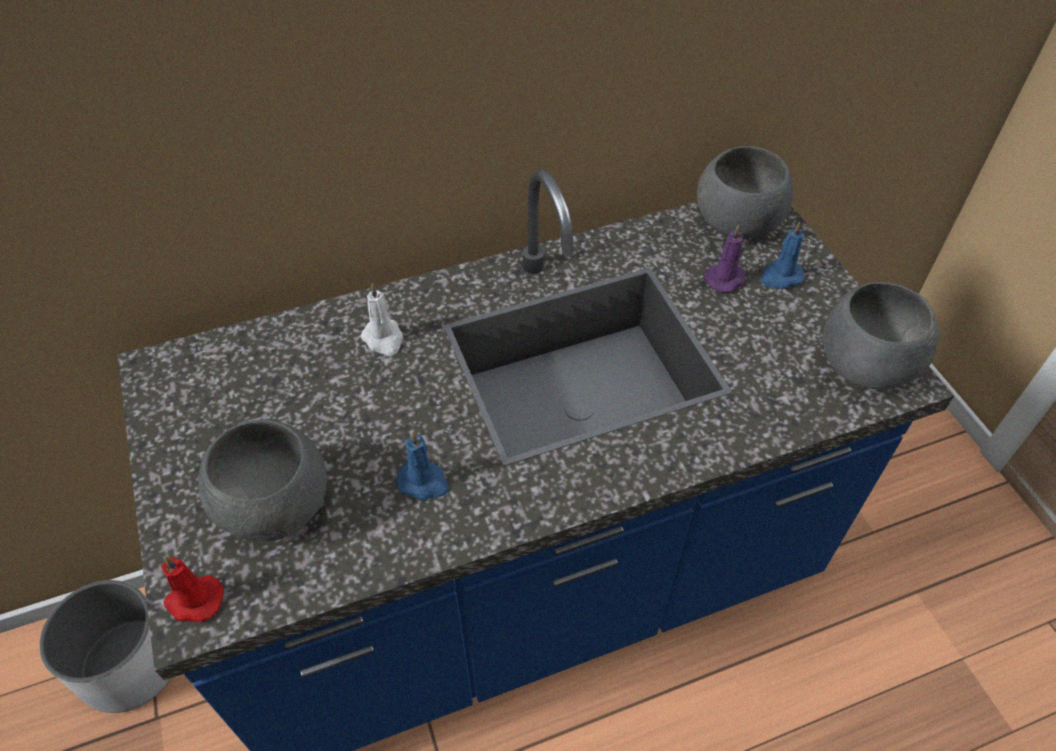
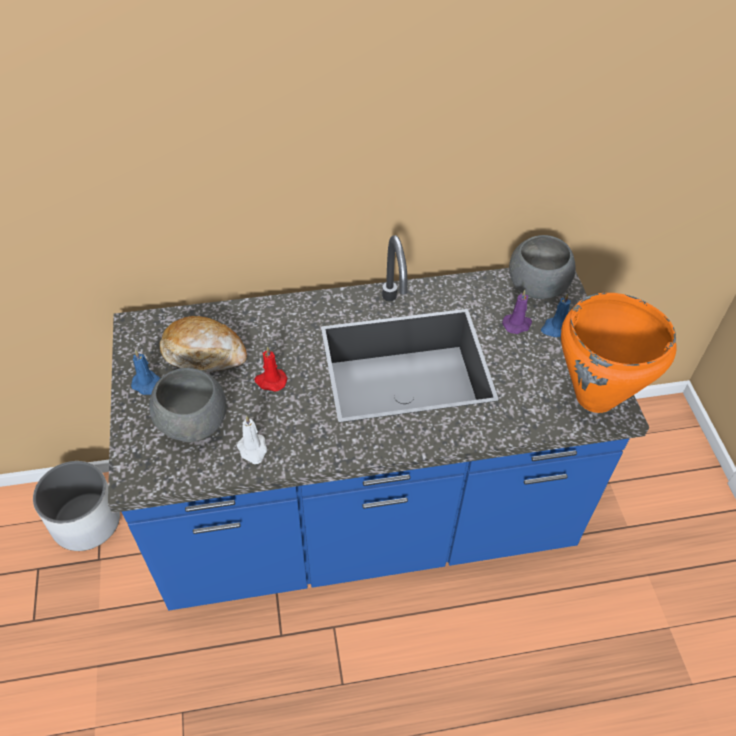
camera: 10 degrees right, 0 degrees up
(194, 601) = (136, 470): red candle -> red candle (270, 381)
(273, 393) = (204, 353): none -> bread
(384, 339) = (280, 329): white candle -> white candle (253, 449)
(424, 482) = (286, 424): blue candle -> blue candle (148, 385)
(867, 366) = (595, 398): grey bowl -> orange cooking pot

